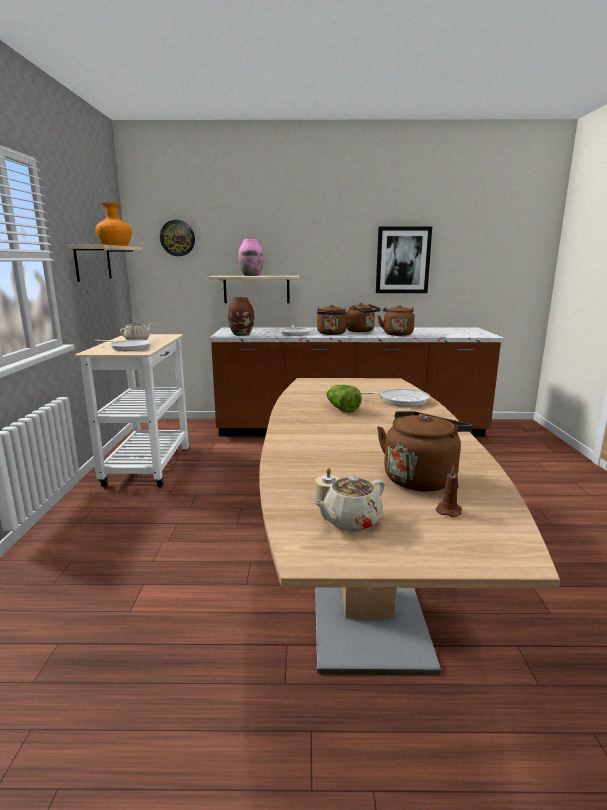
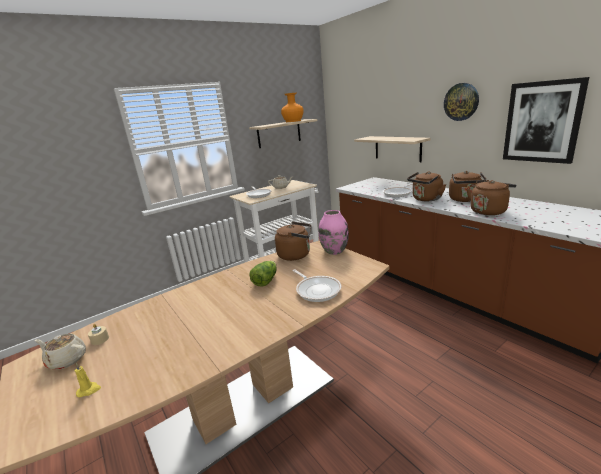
camera: 55 degrees right, 5 degrees up
(177, 238) = (350, 107): wall clock -> wall clock (461, 102)
(241, 334) = (360, 189): brown vase -> none
(251, 275) = (388, 138): pink vase -> pink vase (334, 251)
(421, 478) = (142, 360): brown kettle -> brown kettle (296, 255)
(449, 510) = (89, 390): brown candle -> yellow candle

